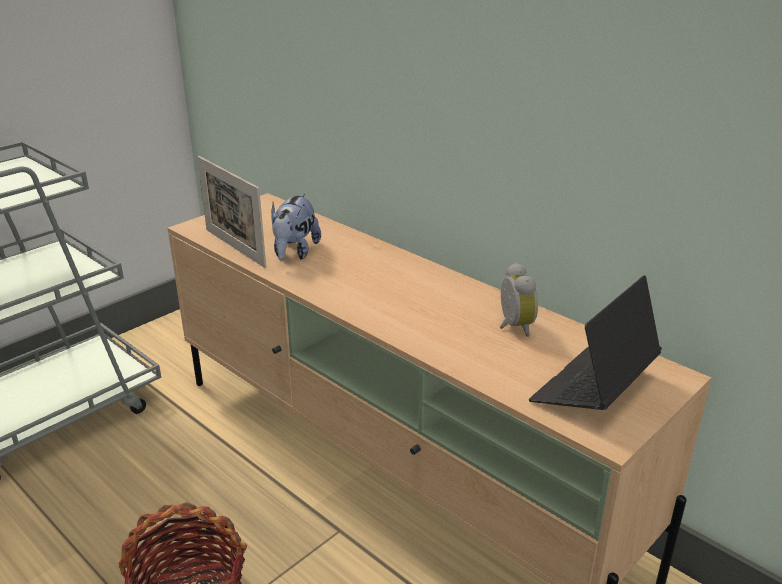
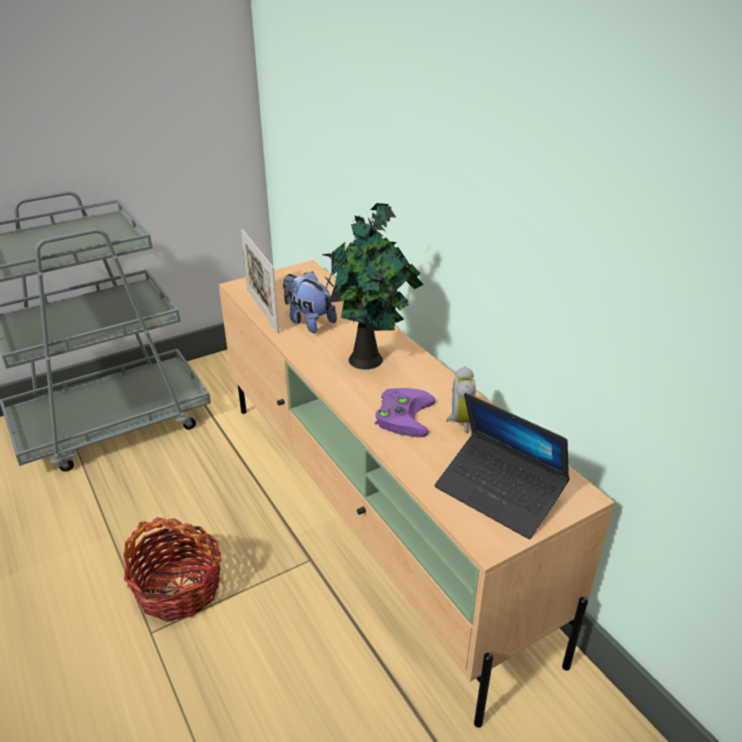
camera: 15 degrees right, 5 degrees up
(294, 252) = (308, 321): plush toy -> plush toy turned 105 degrees clockwise
(384, 281) = (369, 360): none -> potted plant
(449, 328) = (402, 414): none -> purple game controller
(594, 388) = (499, 493): laptop -> laptop turned 105 degrees counterclockwise

